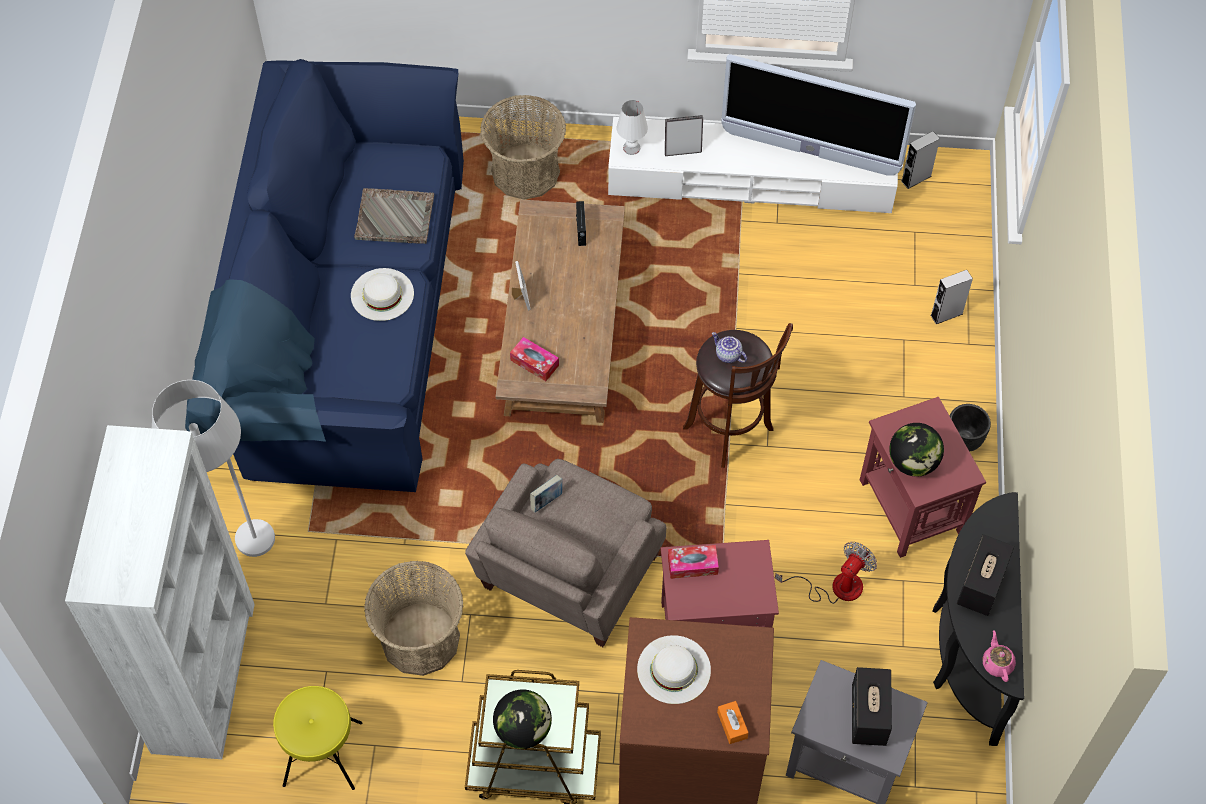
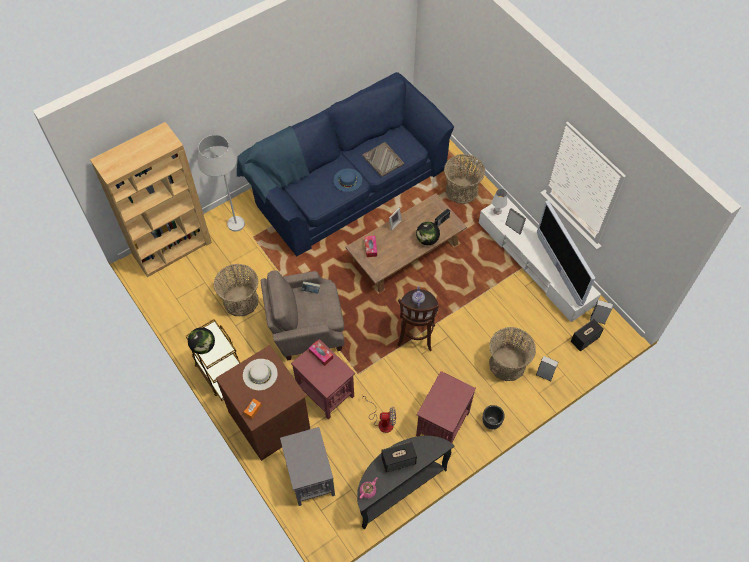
camera: 50 degrees right, 0 degrees up
(203, 676) = (172, 249): white bookcase -> brown bookcase
(322, 753) = (173, 304): yellow stool -> none
(382, 294) = (347, 180): white hat -> blue hat
(868, 715) = (309, 460): speaker -> speaker (585, 339)
(887, 346) = (507, 364): none -> basket
(912, 462) = (436, 399): globe -> globe (427, 240)

